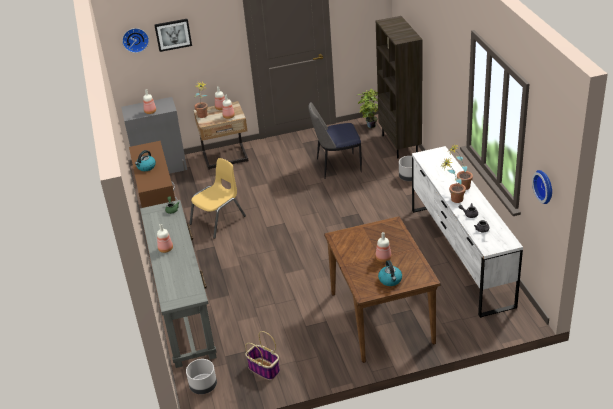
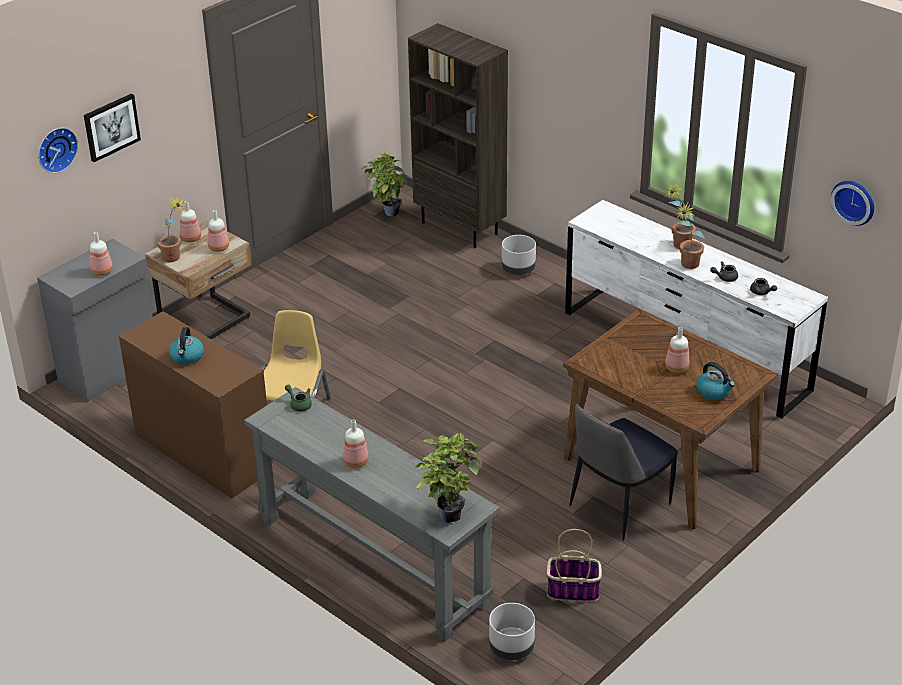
camera: 35 degrees left, 0 degrees up
(180, 293) = (448, 512): none -> potted plant
(337, 166) = (397, 284): chair -> chair (618, 507)

